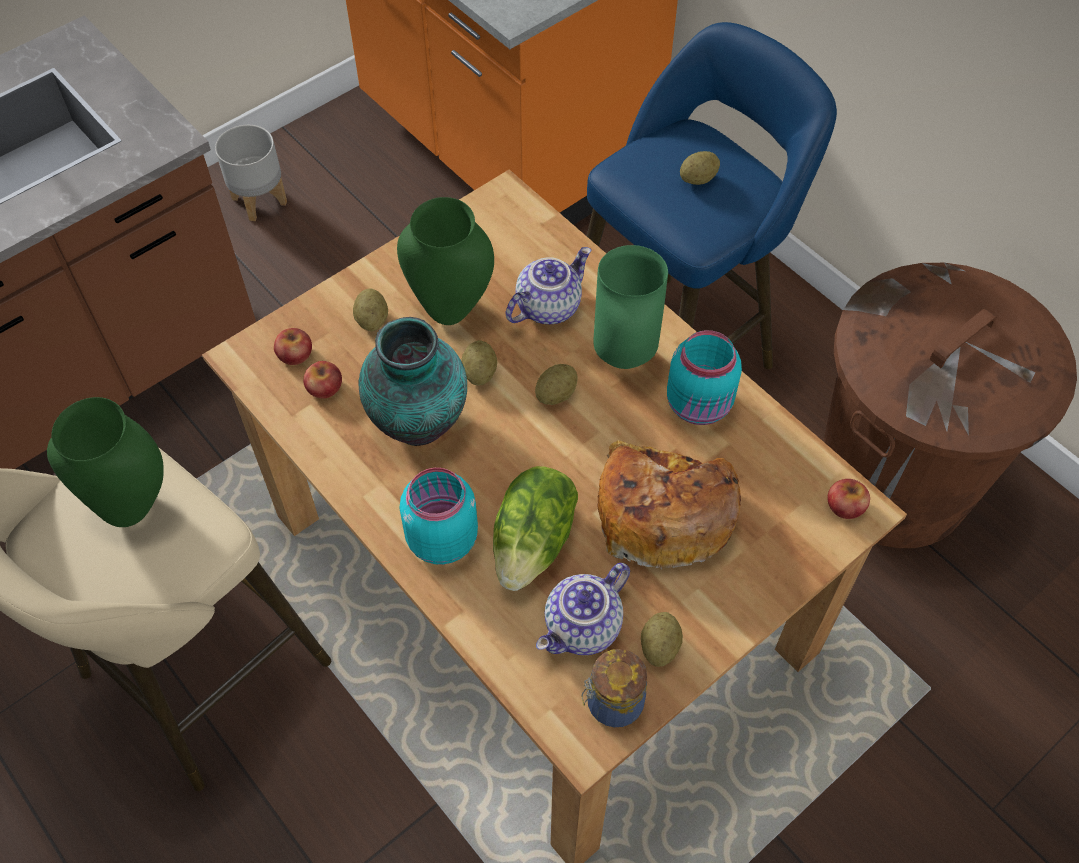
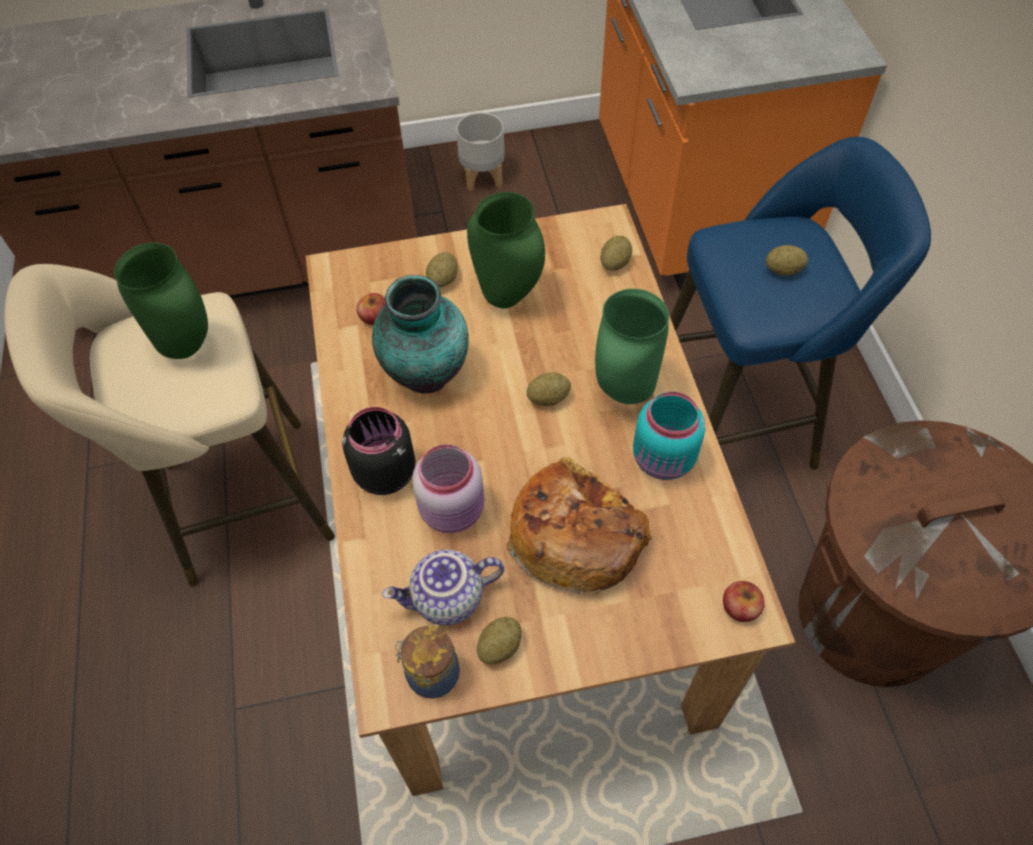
camera: 30 degrees right, 0 degrees up
(295, 354) = (370, 282): apple -> none
(440, 538) = (384, 472): turquoise jar -> black jar
(479, 373) = (498, 355): potato -> potato (615, 263)
(535, 542) = (454, 510): lettuce -> pink jar
(547, 306) = (587, 324): teapot -> none

